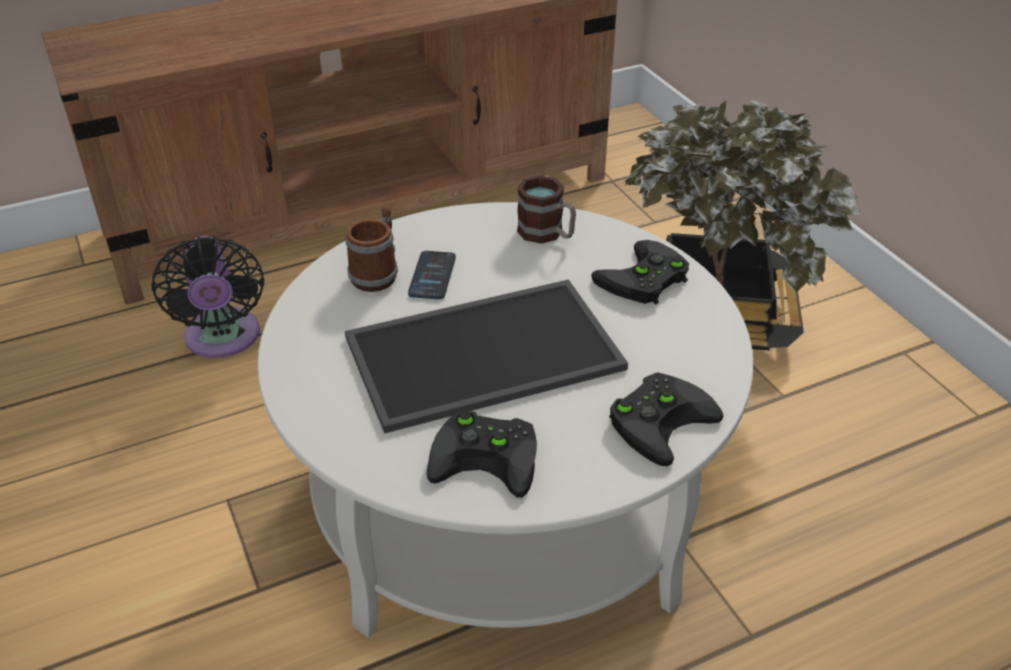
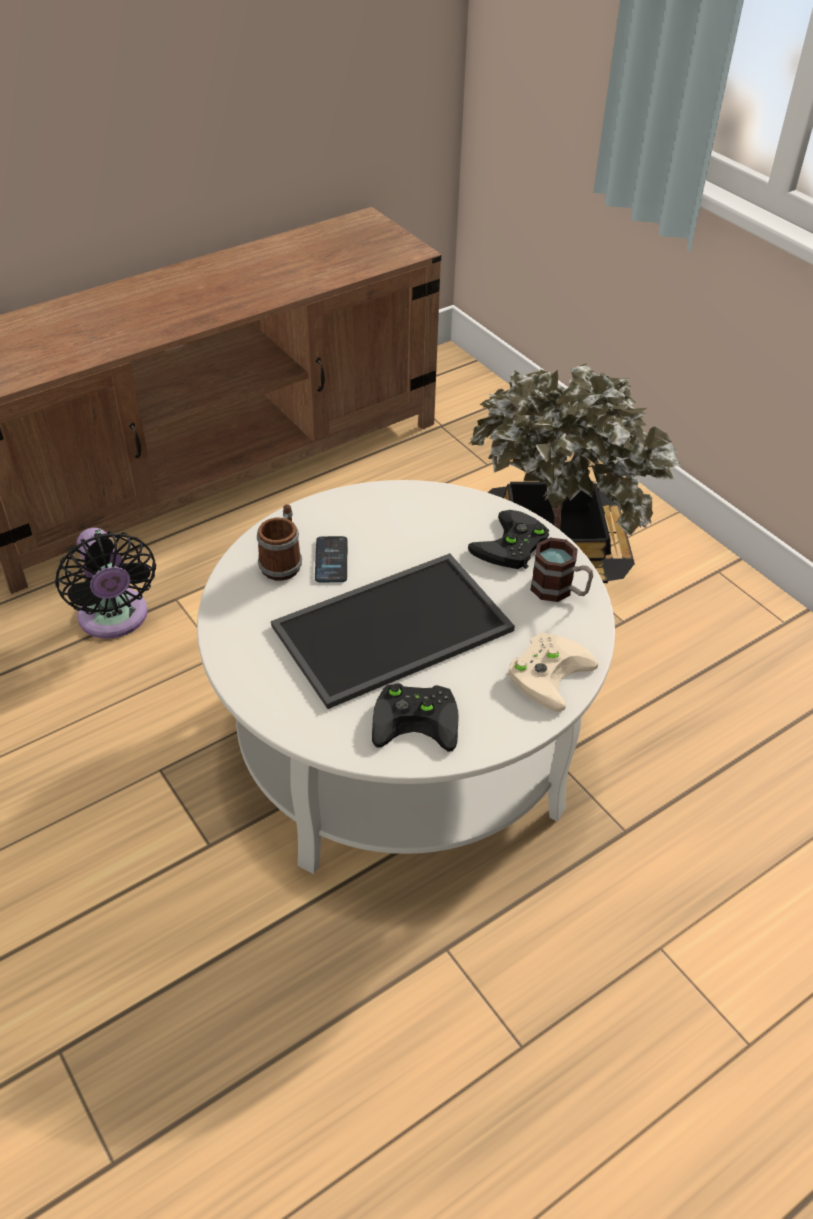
camera: 10 degrees left, 5 degrees up
(547, 234) = (421, 510): mug -> mug (559, 591)
(660, 419) = (548, 671): black game controller -> beige game controller

